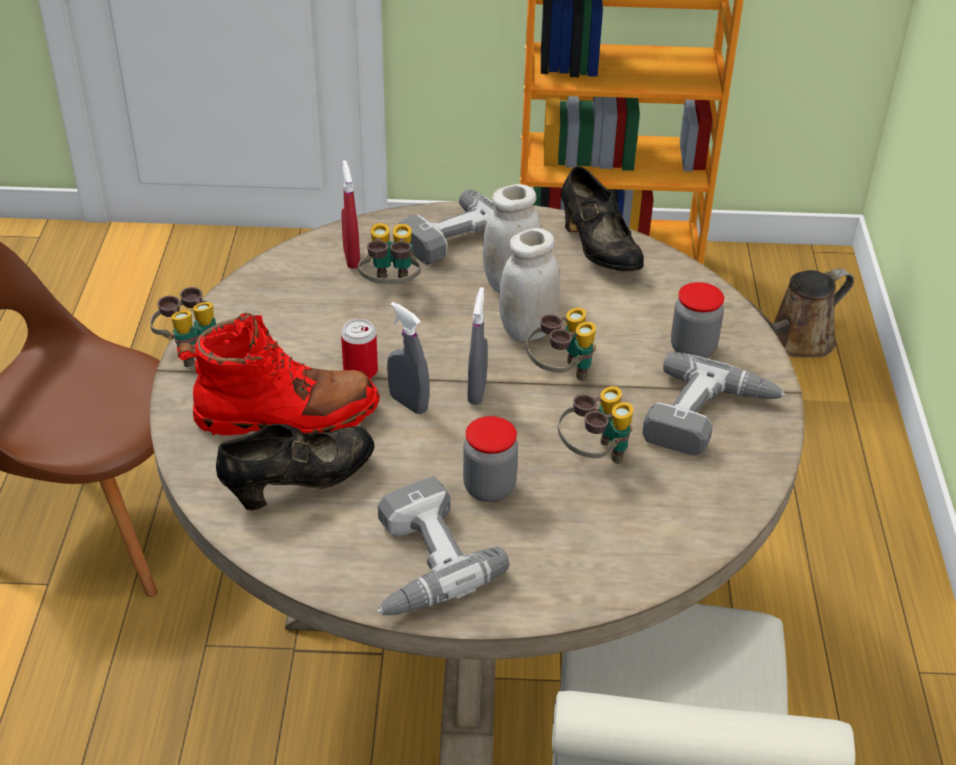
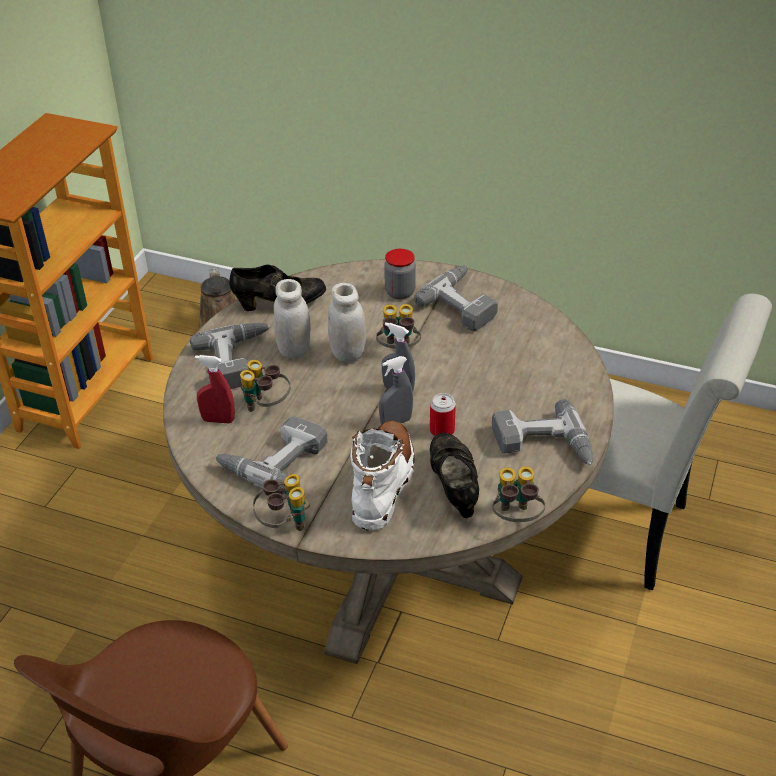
camera: 70 degrees left, 0 degrees up
(286, 416) = (383, 483): red boot -> white boot
(299, 316) = (273, 459): none -> power drill
(360, 371) = (352, 439): can -> can (442, 430)
(489, 488) = (490, 403): jar -> none
(594, 456) = (479, 355): binoculars -> binoculars (515, 518)

